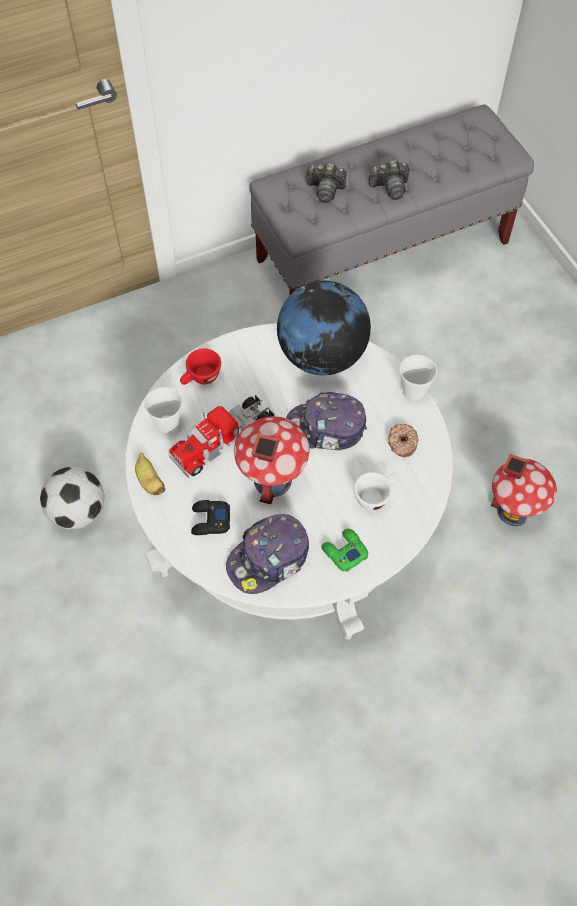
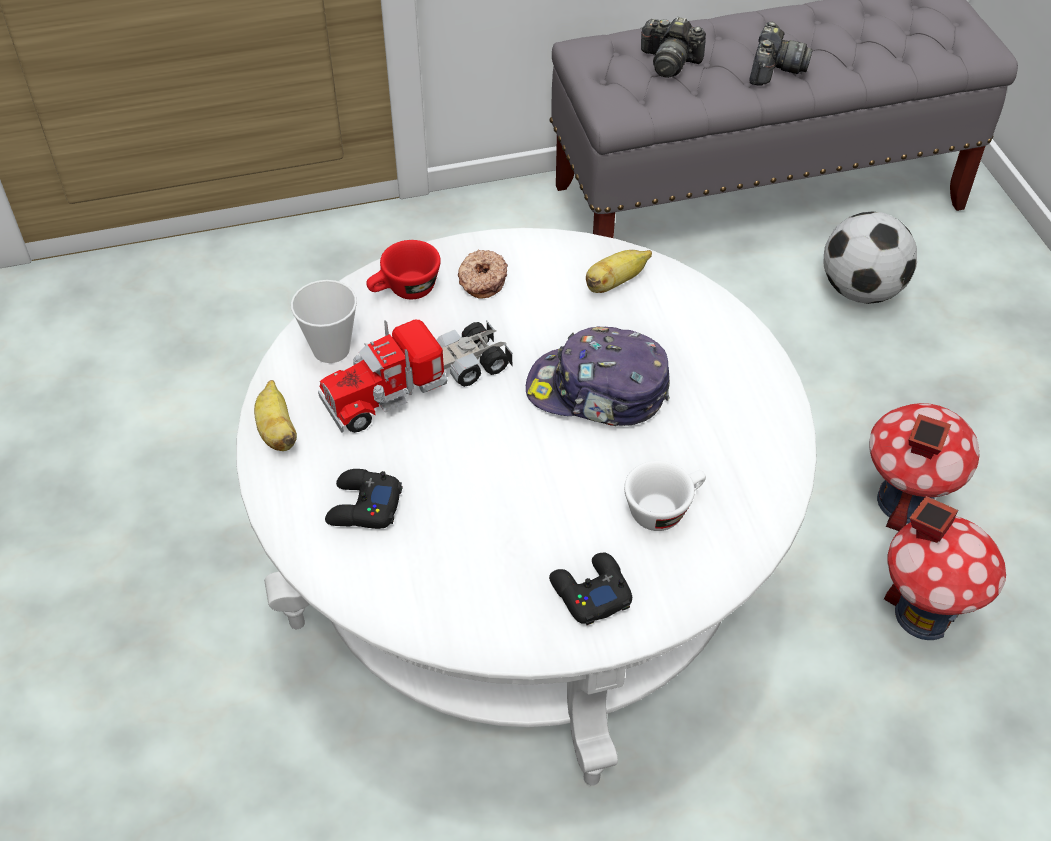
camera: 10 degrees right, 10 degrees down
(78, 512) = (182, 507): football -> football (861, 290)
(269, 559) = (451, 584): cap -> none
(272, 480) = (487, 458): toy house -> toy house (904, 501)
(322, 355) = (615, 283): globe -> banana
(344, 552) = (590, 592): green game controller -> black game controller
(390, 187) = (774, 69): camera -> camera turned 75 degrees counterclockwise
(401, 443) = (728, 432): donut -> donut (482, 280)
(413, 391) = (763, 355): cup -> none

